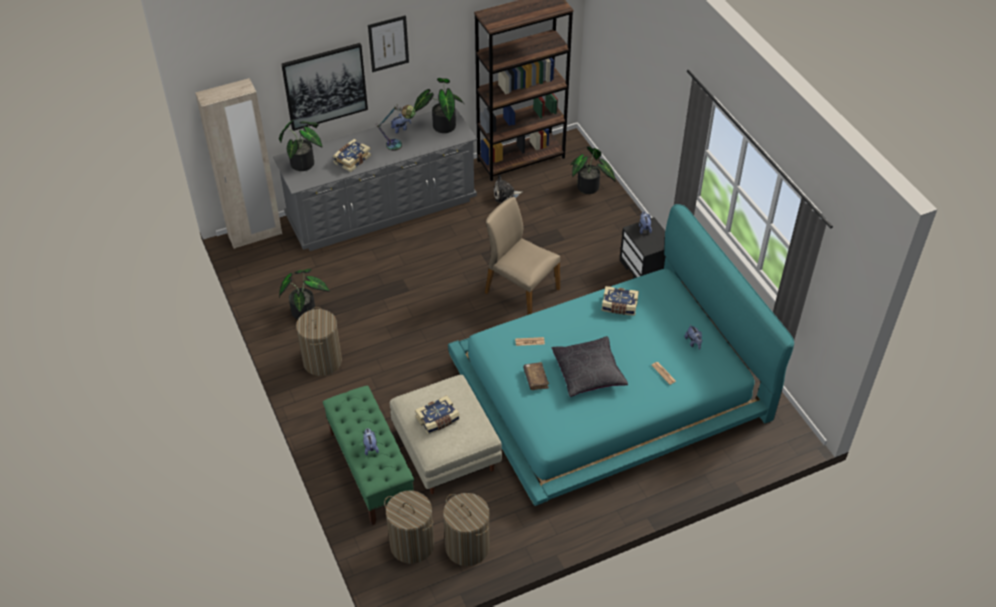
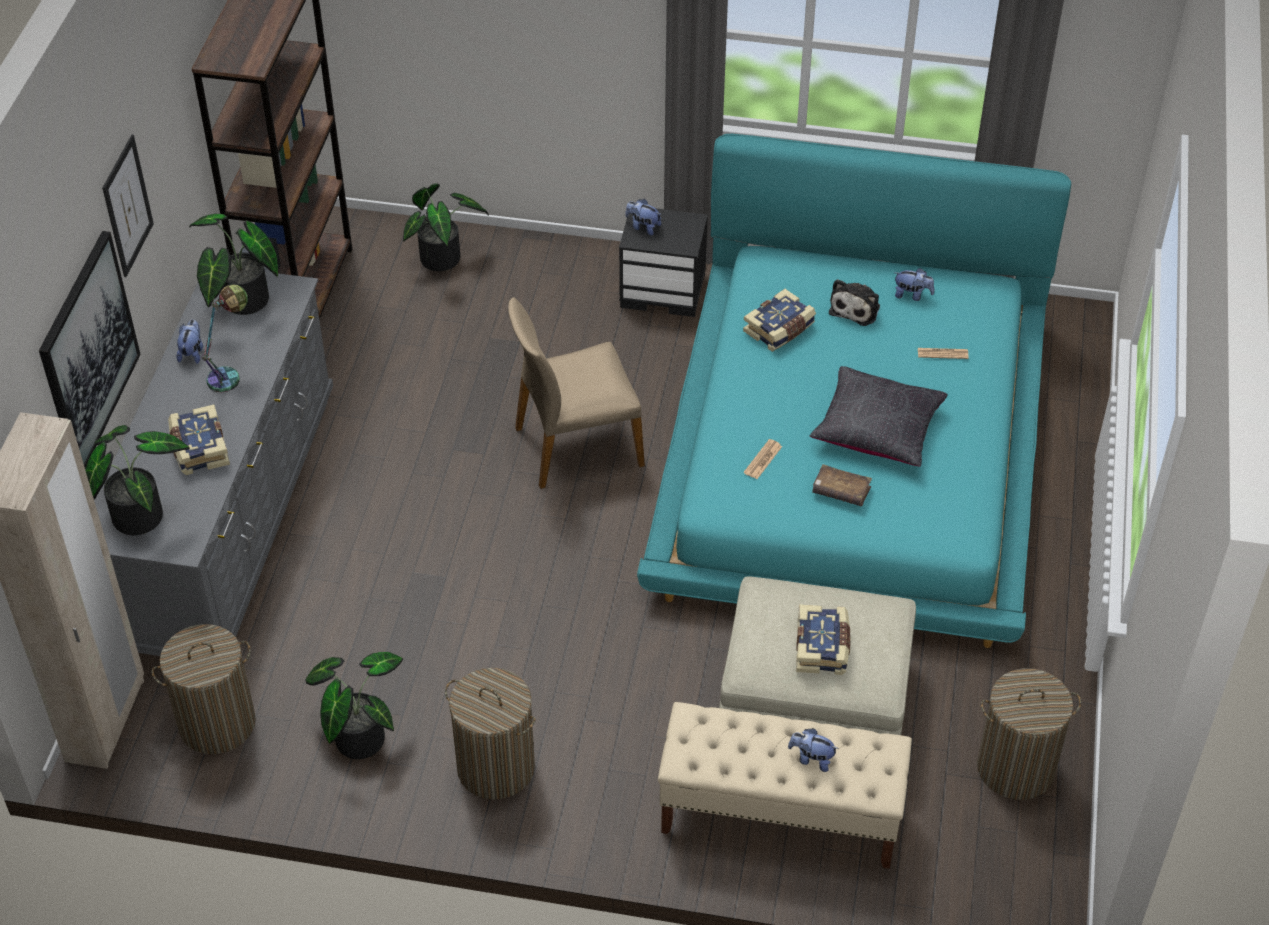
camera: 55 degrees left, 0 degrees up
(371, 470) = (779, 815): green bench -> beige bench
(412, 544) = (963, 834): laundry basket -> laundry basket (217, 723)
(505, 195) = (359, 355): plush toy -> plush toy (856, 308)

